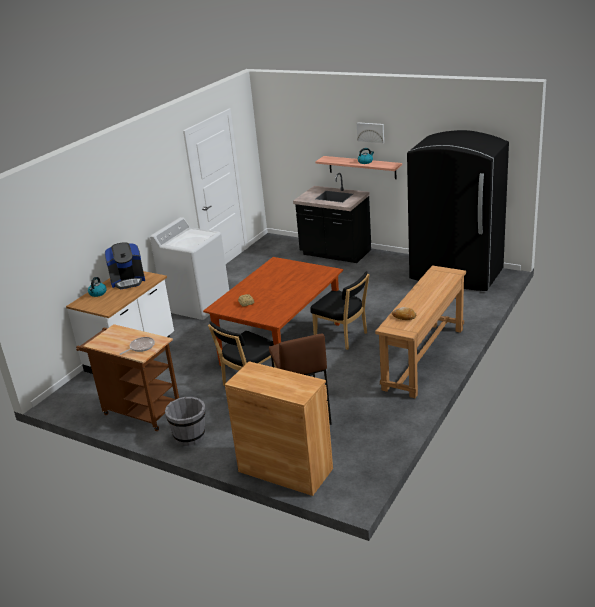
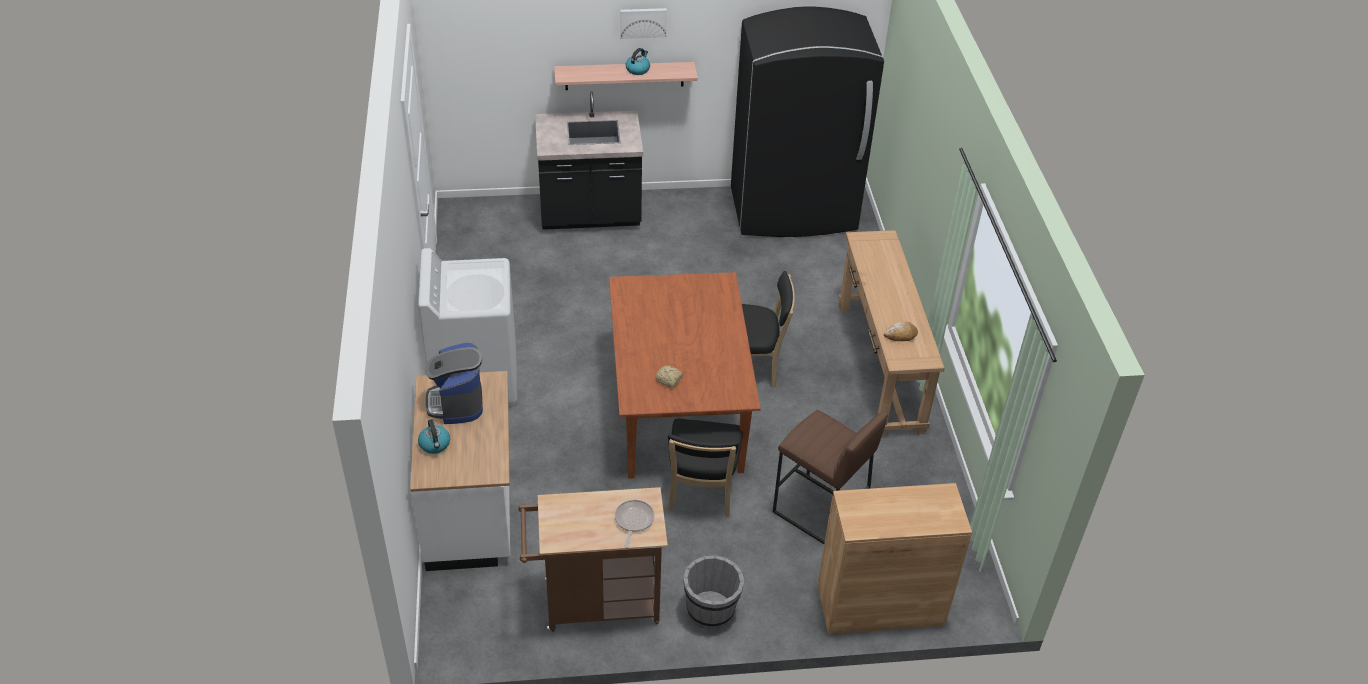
camera: 40 degrees left, 15 degrees up
(128, 281) = (456, 403): coffee machine -> coffee machine turned 135 degrees clockwise

